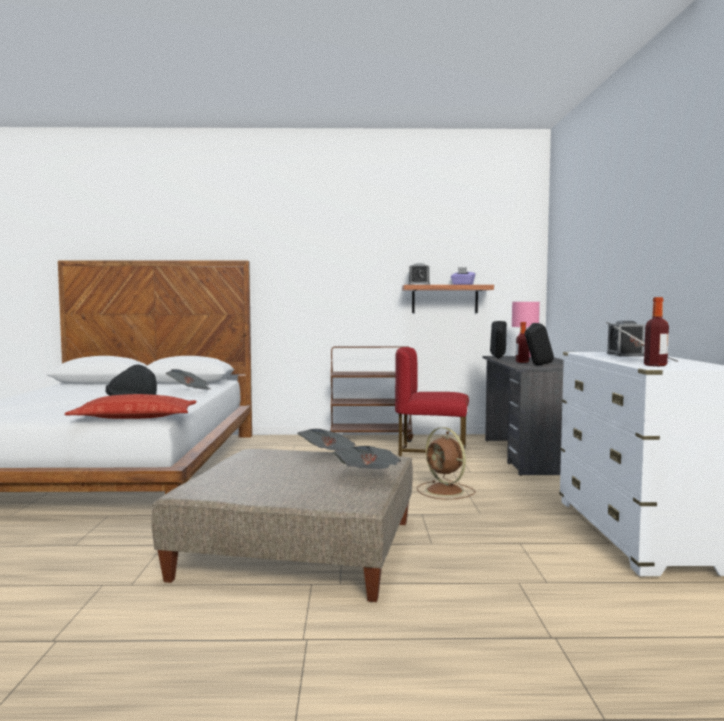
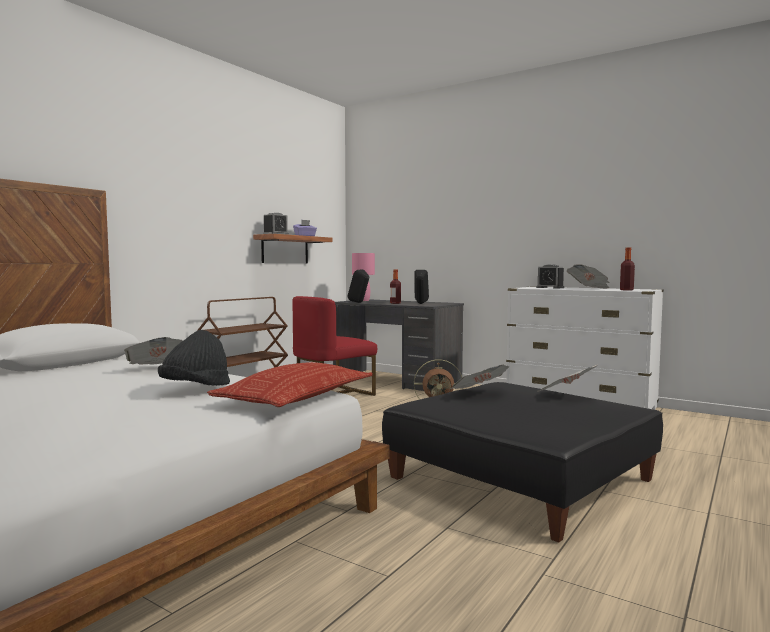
camera: 55 degrees left, 0 degrees up
(300, 548) = (520, 478): beige ottoman -> black ottoman

